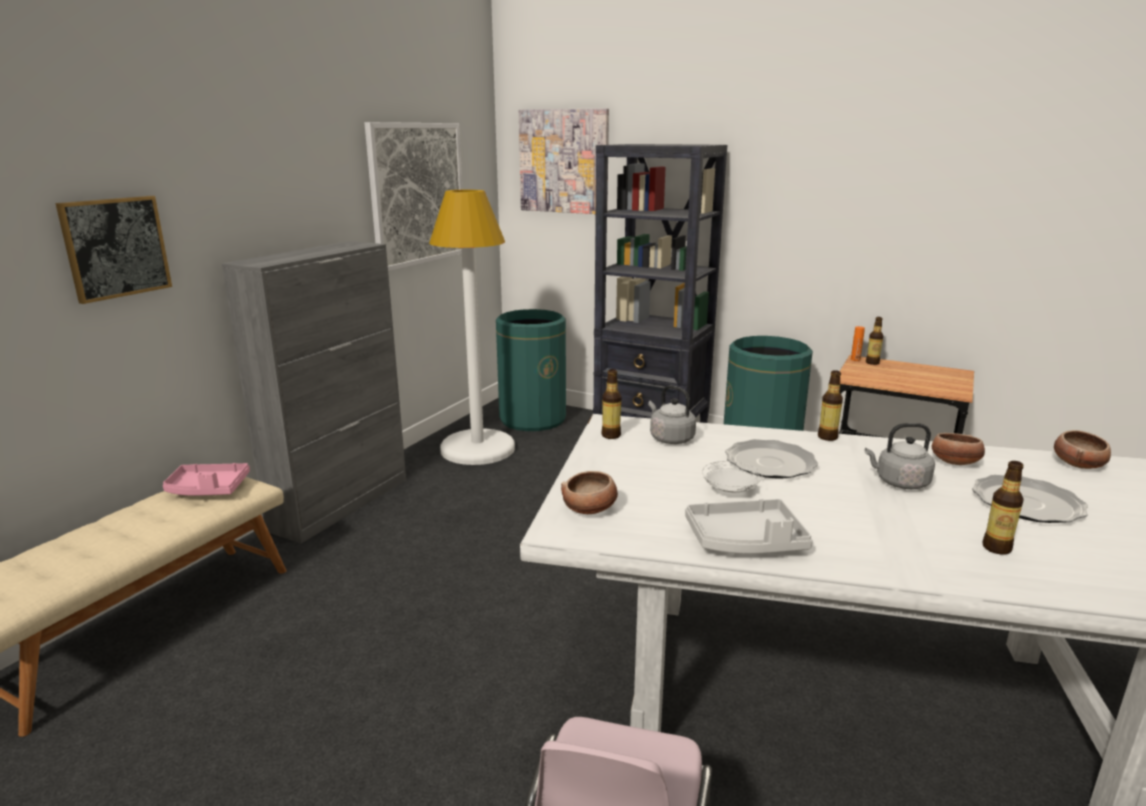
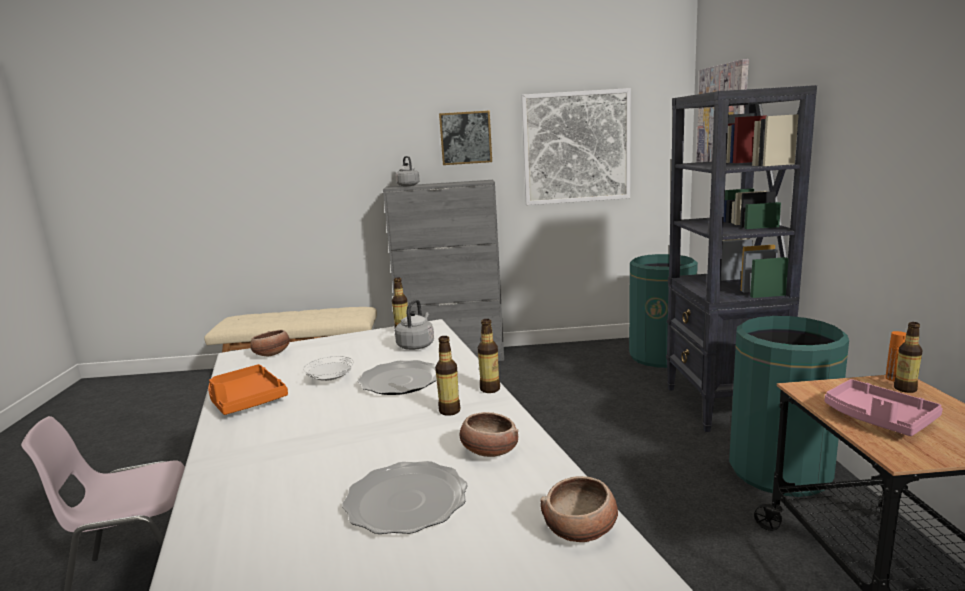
camera: 60 degrees right, 5 degrees down
(115, 247) = (328, 173): picture -> picture (465, 138)
(208, 489) = (343, 312): pink tray -> pink tray (877, 419)
(478, 449) = (580, 360): white floor lamp -> none
(746, 541) = (245, 400): grey tray -> orange tray
(899, 482) = (404, 433): grey kettle -> grey kettle (407, 185)
(996, 548) = (279, 493): bottle -> bottle (449, 411)

